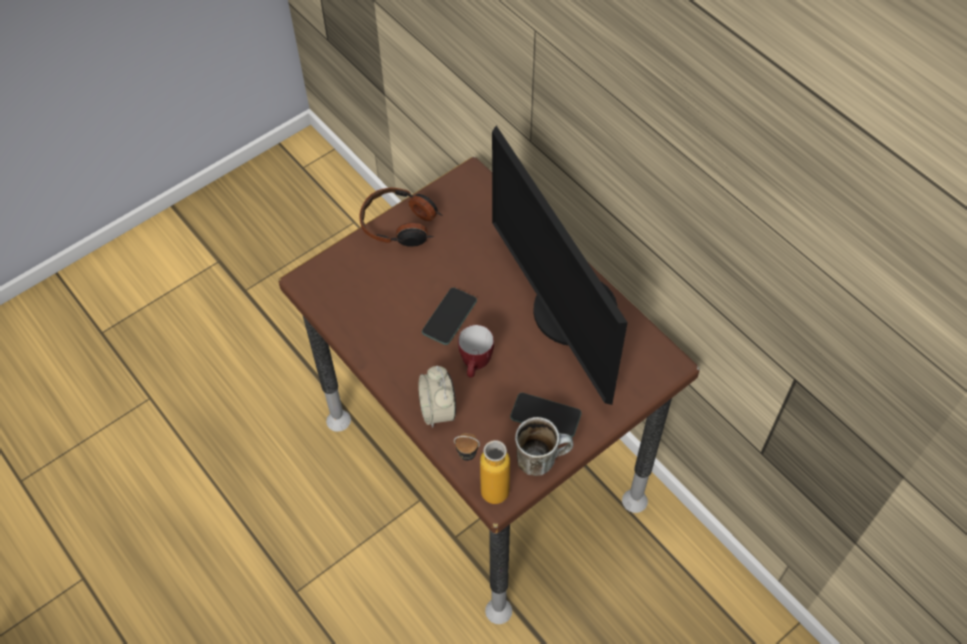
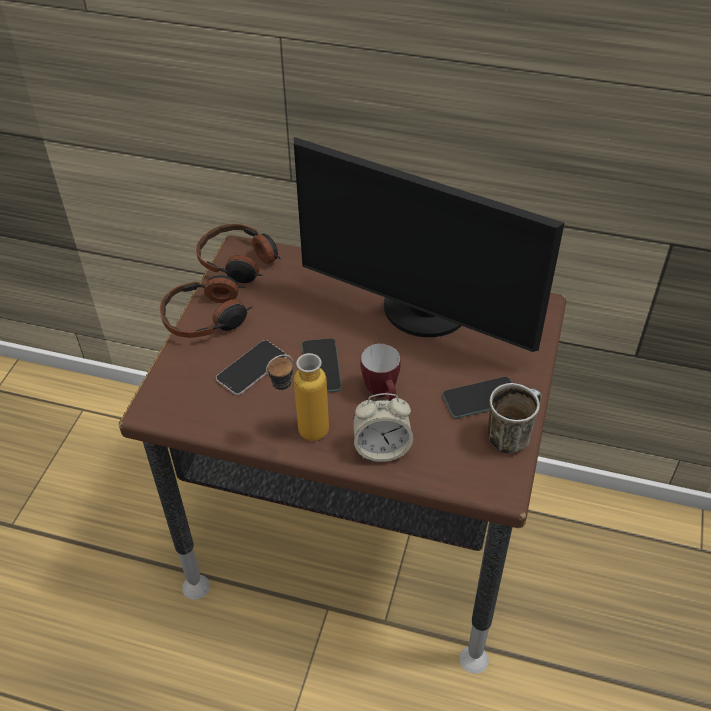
camera: 35 degrees left, 10 degrees down
(399, 288) = (251, 368): none -> phone
(438, 410) = (382, 448): alarm clock -> alarm clock turned 45 degrees counterclockwise
(462, 188) = (239, 262): none -> headphones
(482, 490) = (485, 491): bottle -> bottle (301, 434)

